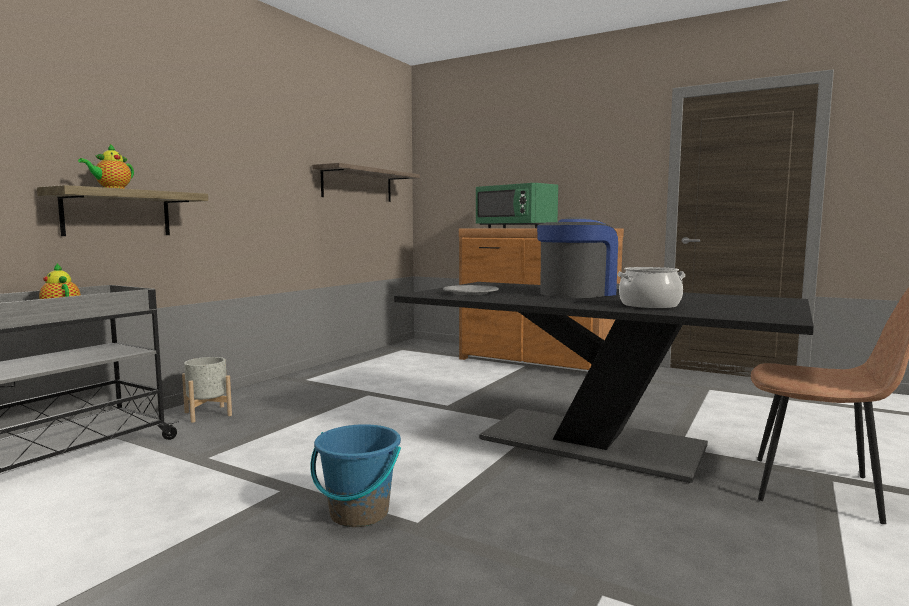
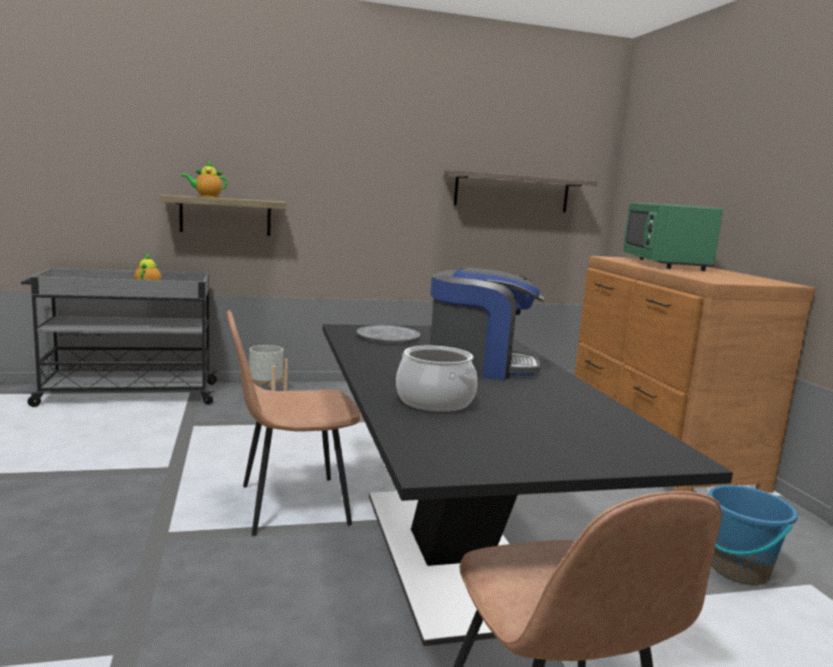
camera: 45 degrees right, 5 degrees up
(359, 513) = (160, 505): blue bucket -> blue bucket (738, 570)
(447, 465) = (290, 505): none -> brown chair

